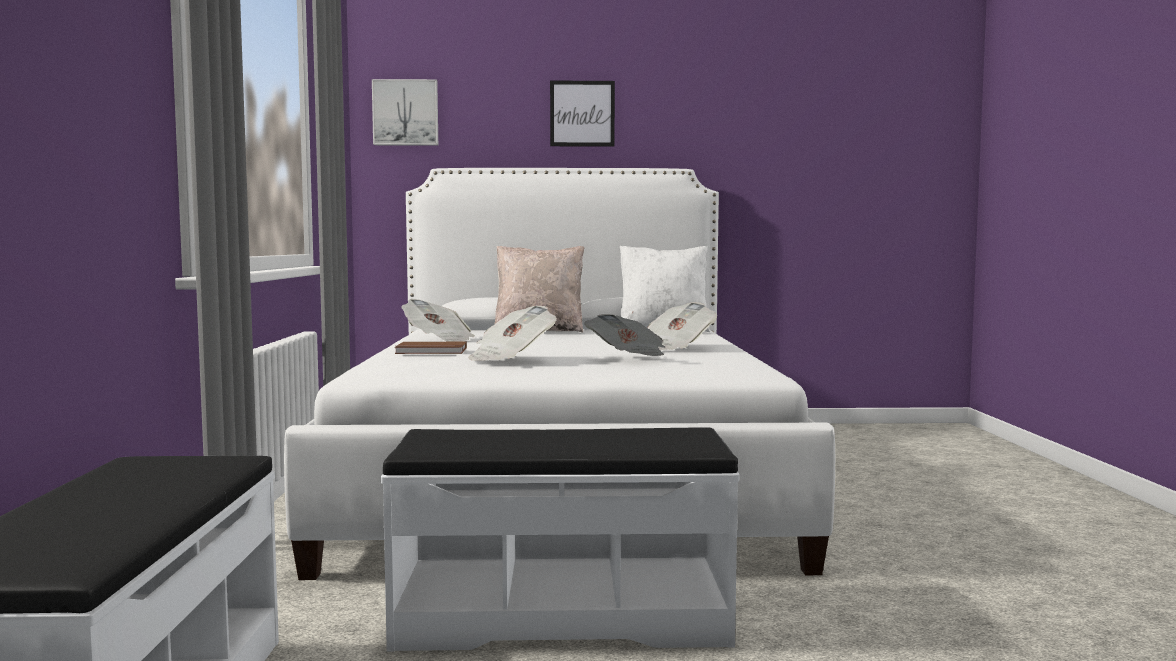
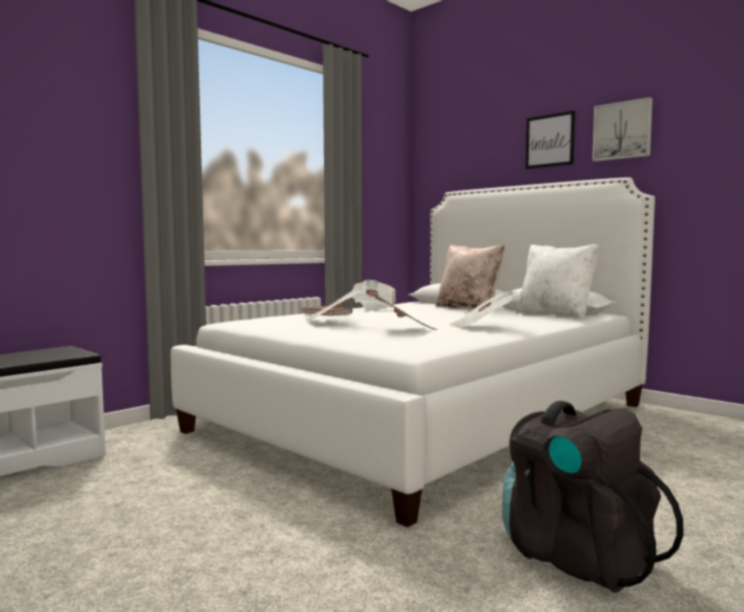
camera: 45 degrees right, 0 degrees up
(406, 113) = (438, 155): picture -> picture (622, 131)
(561, 616) = (214, 488): white bench -> none
(958, 550) = (576, 556): none -> black backpack

